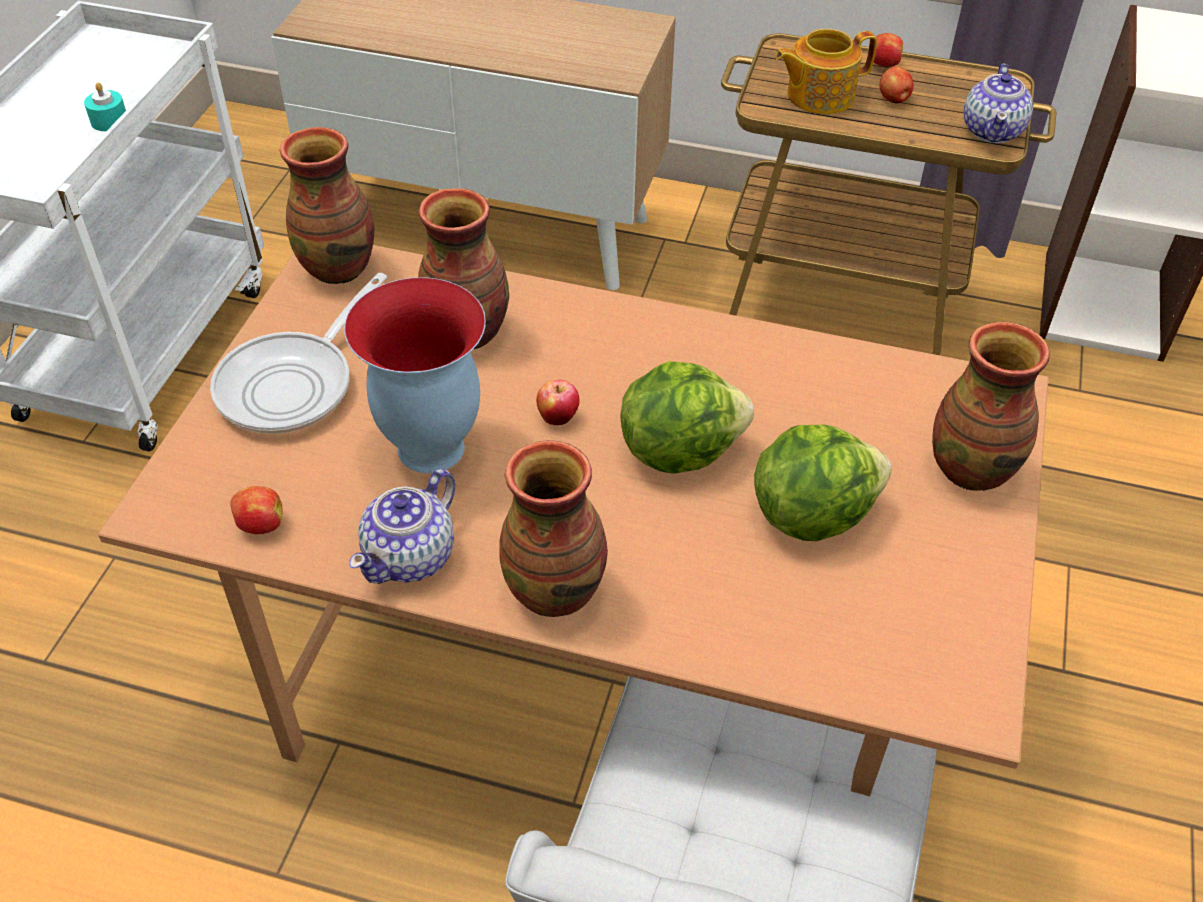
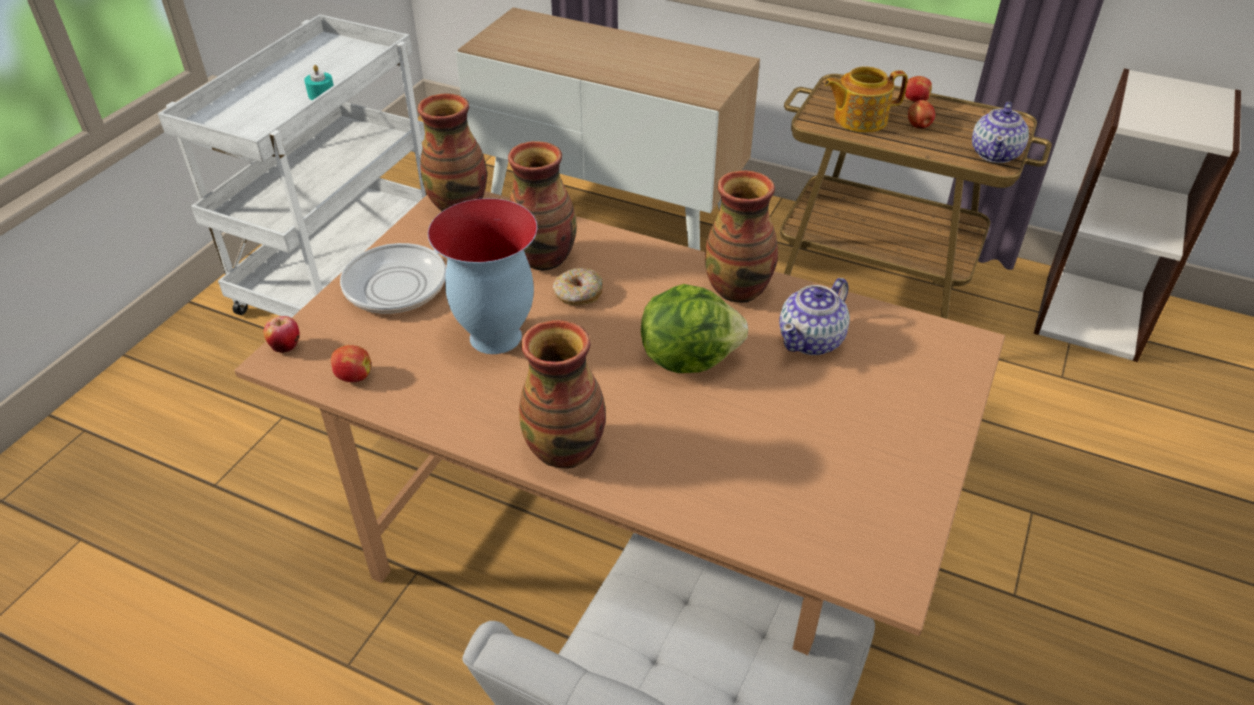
camera: 10 degrees right, 5 degrees down
(411, 556) = (460, 411): teapot -> teapot (812, 340)
(523, 378) = (578, 294): none -> donut
(558, 417) = (598, 324): apple -> apple (286, 347)
(811, 513) = (784, 416): lettuce -> none
(971, 468) = (926, 397): vase -> vase (738, 289)

